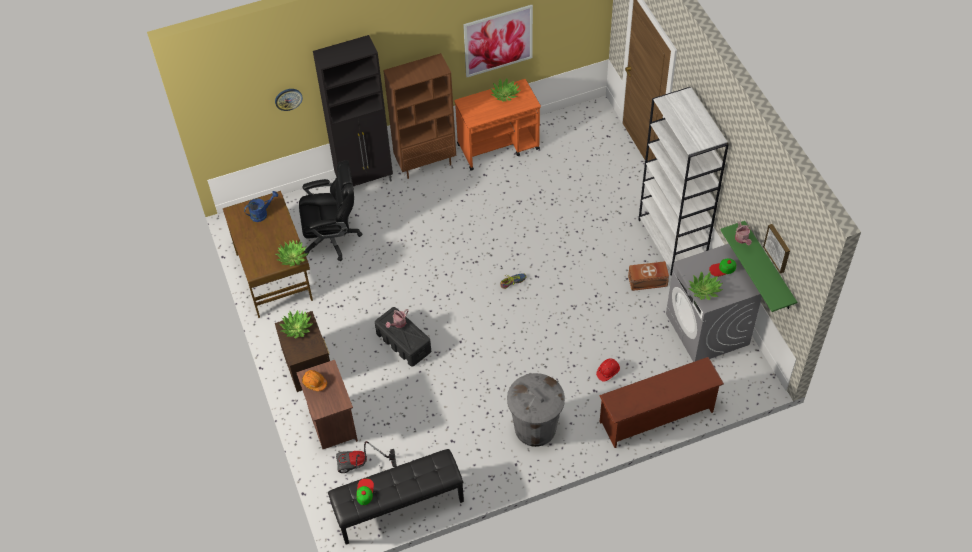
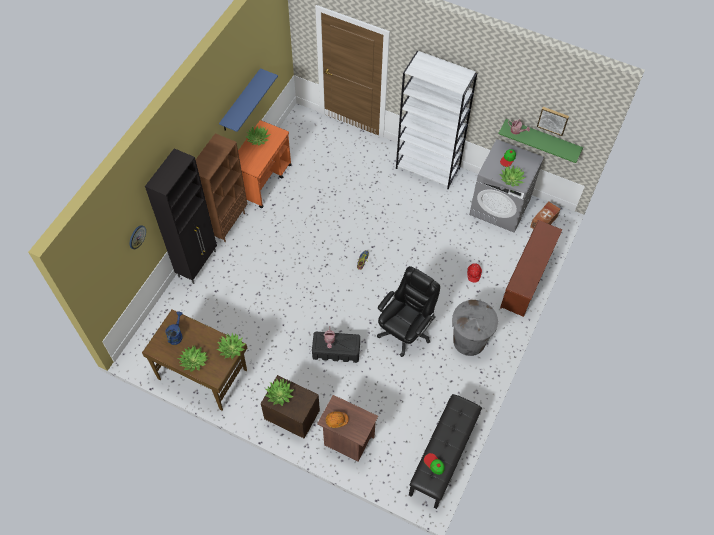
camera: 45 degrees left, 5 degrees up
(253, 245) = (194, 361): none -> potted plant
(332, 237) = (215, 318): black office chair -> black office chair (405, 330)
(361, 465) = (392, 450): vacuum cleaner -> none
(498, 41) = (240, 101): picture -> blue shelf
(648, 281) = (439, 202): brown storage box -> brown storage box (544, 221)

